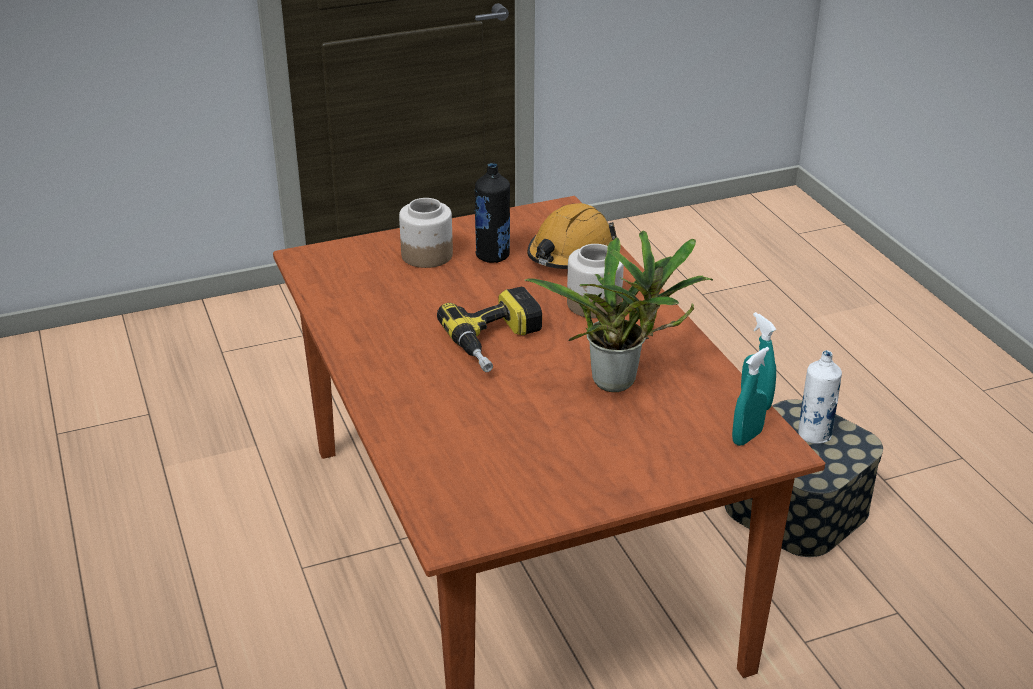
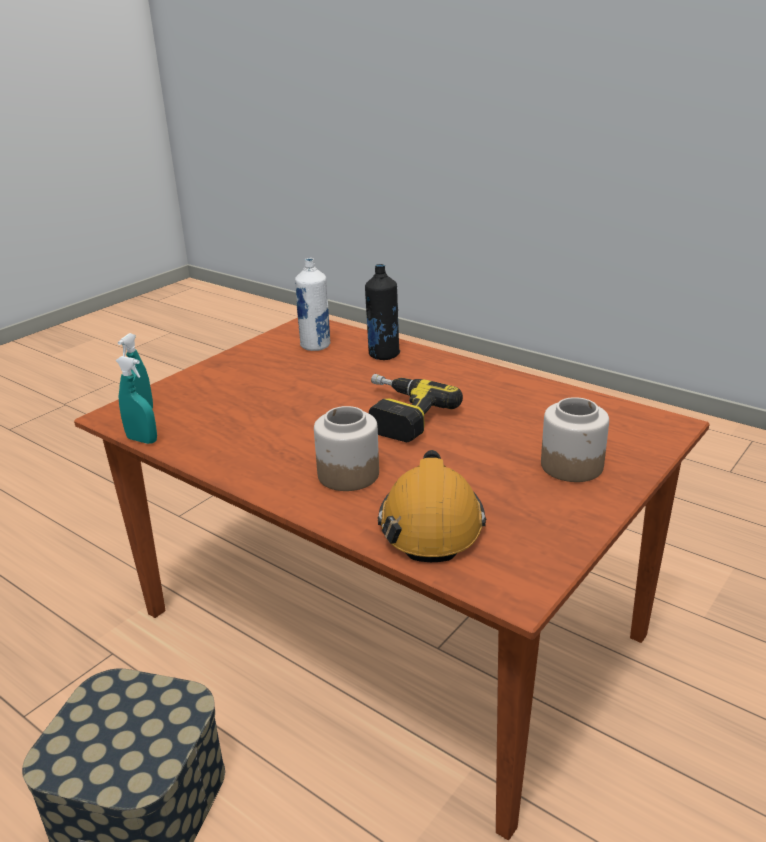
camera: 150 degrees right, 5 degrees down
(493, 256) = (508, 489): black bottle -> black bottle (383, 354)
(620, 382) = (267, 419): potted plant -> none
(814, 435) = (113, 749): white bottle -> white bottle (315, 346)

